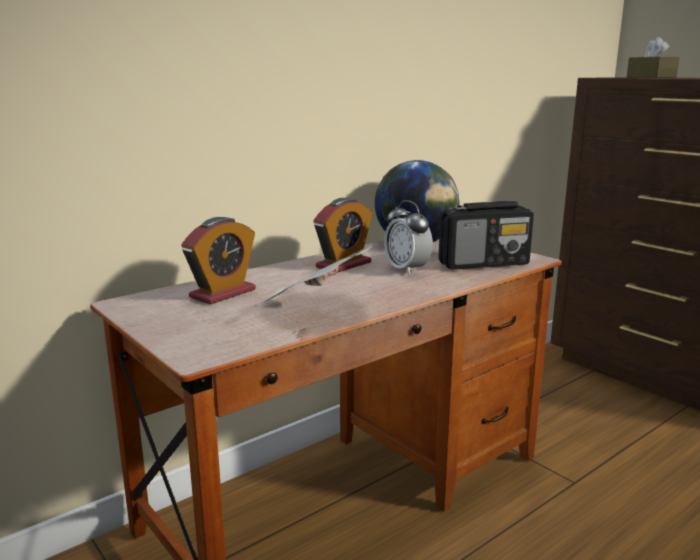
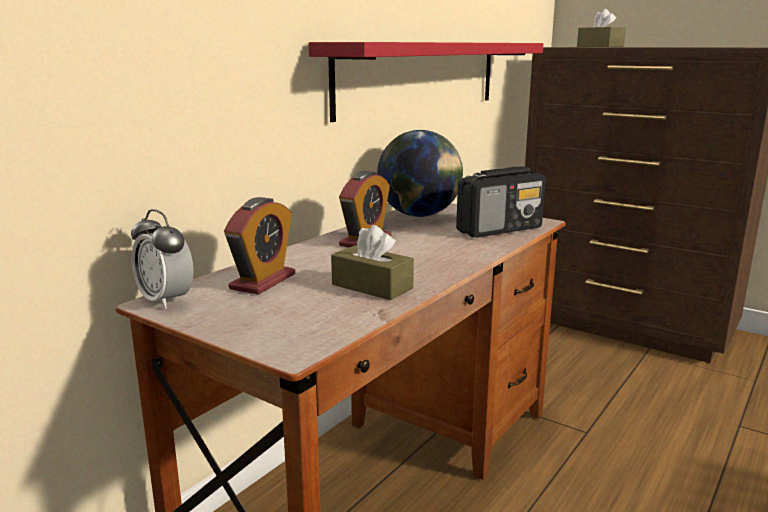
camera: 15 degrees left, 0 degrees up
(313, 307) = (372, 286): newspaper -> brown tissue box
(407, 270) = (432, 241): alarm clock -> alarm clock (166, 300)
(437, 107) = (422, 76): none -> red shelf

